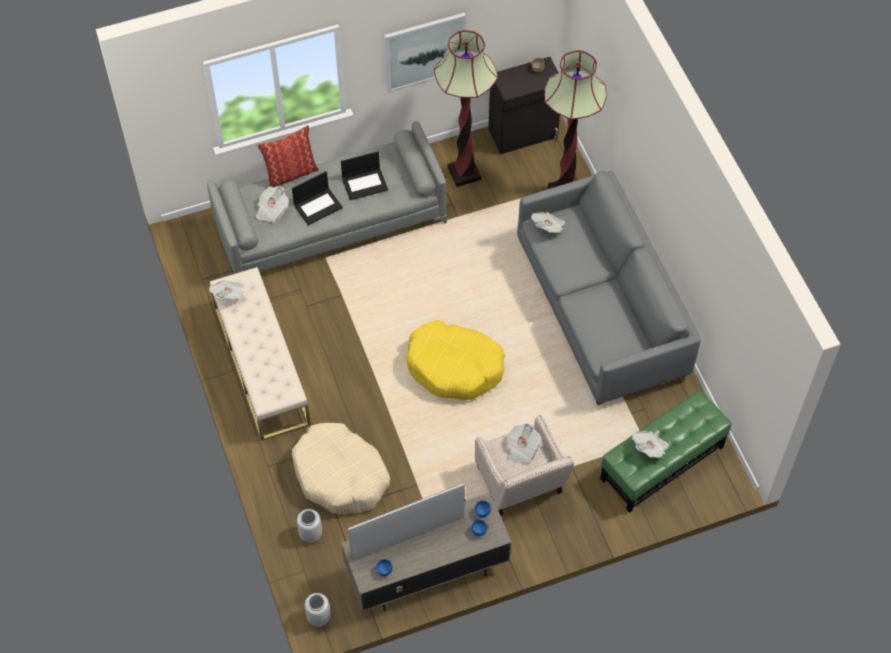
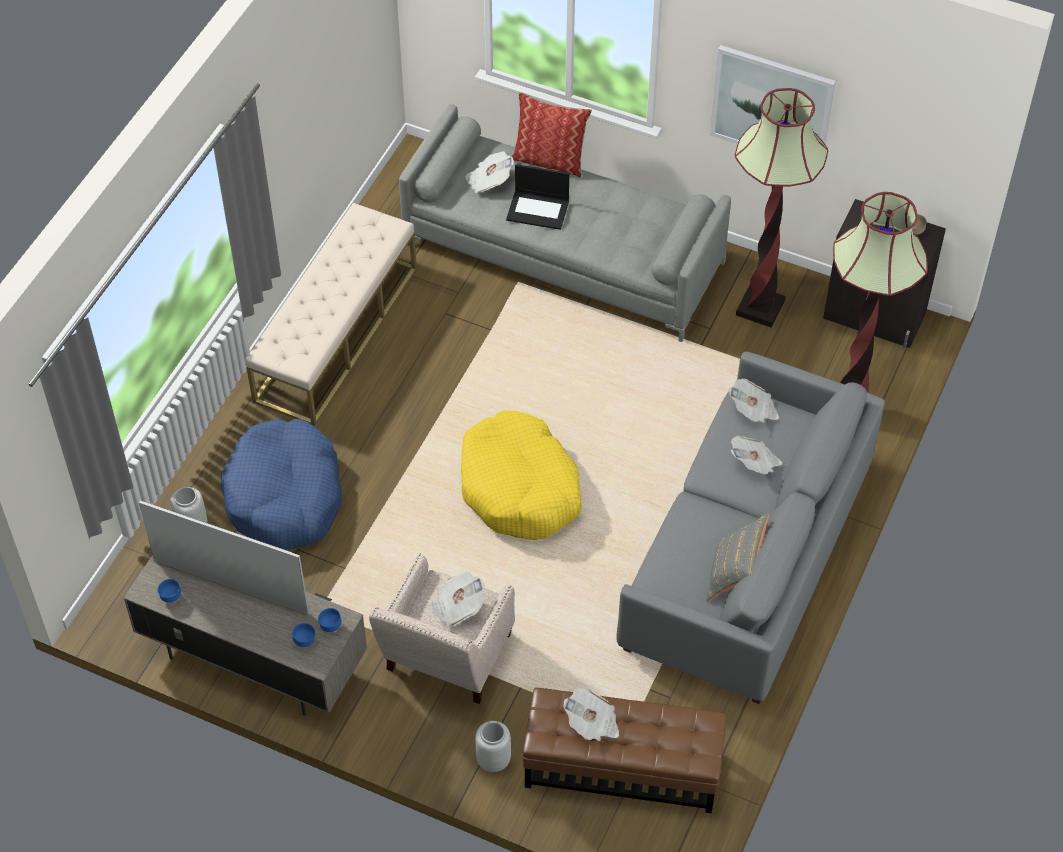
camera: 45 degrees right, 5 degrees down
(229, 294) = (354, 228): newspaper -> newspaper (755, 463)
(319, 617) = (106, 609): grey vase -> grey vase (494, 760)
(340, 475) = (285, 496): beige dog bed -> blue dog bed
(365, 183) = (612, 223): laptop -> none
(632, 318) = (734, 574): none -> grey pillow
(662, 463) = (622, 769): green ottoman -> brown ottoman

